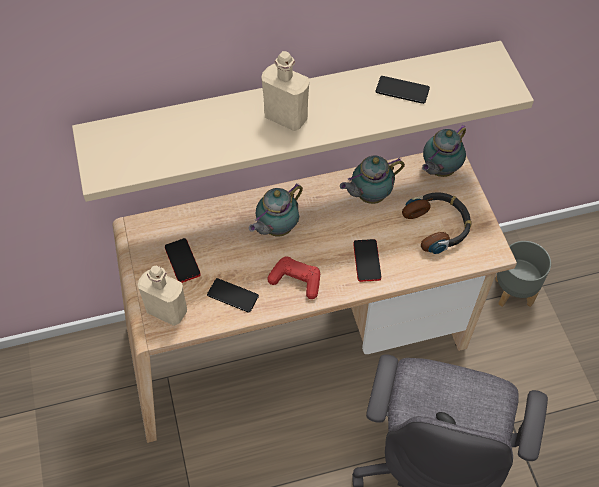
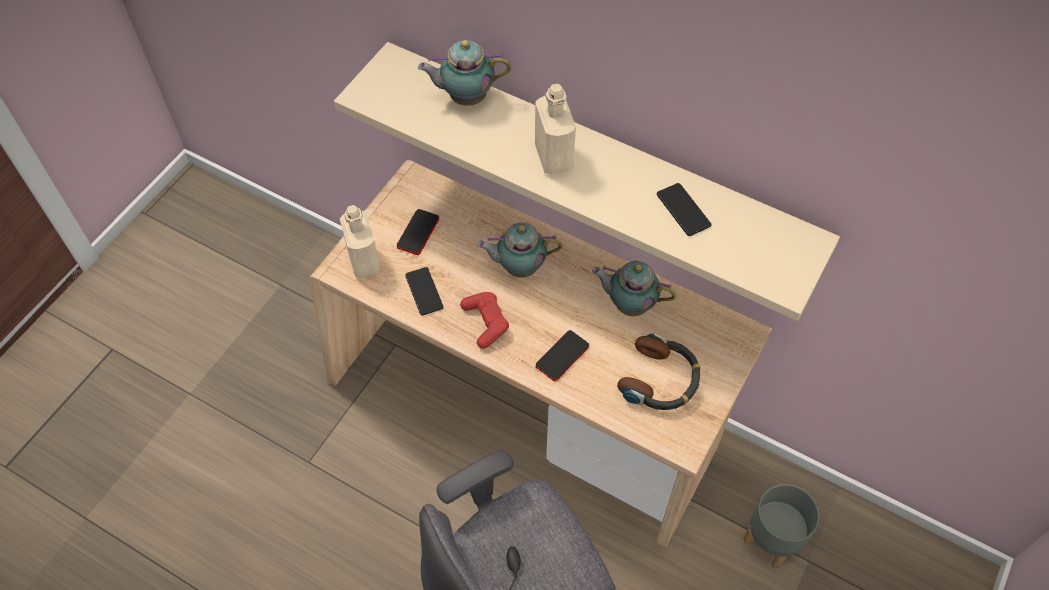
camera: 45 degrees right, 0 degrees up
(439, 170) = (720, 334): teapot -> teapot (465, 97)

